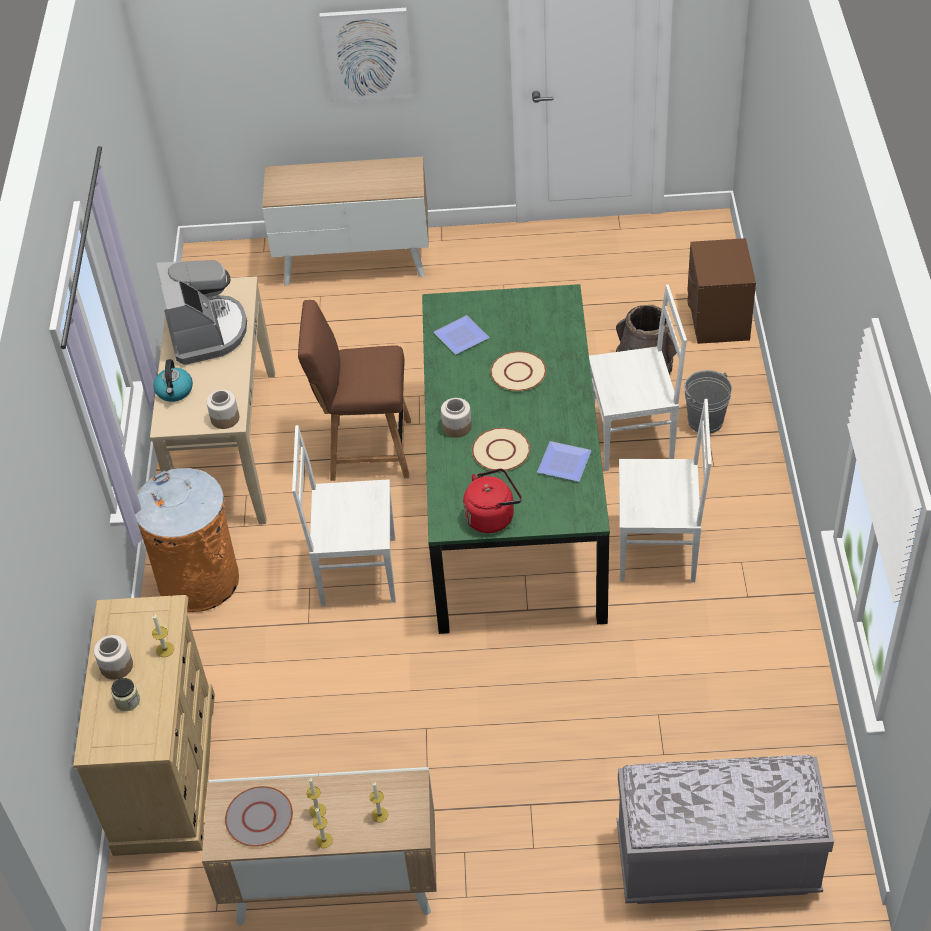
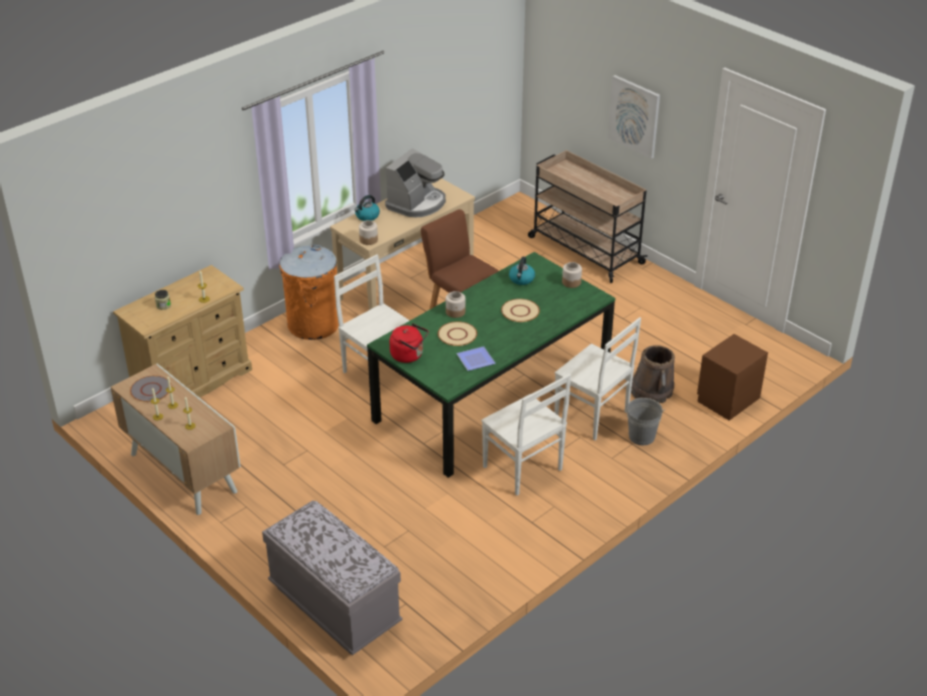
camera: 45 degrees right, 10 degrees down
(116, 666) = (179, 291): jar -> jar (571, 282)
(355, 262) = (584, 249): cabinet -> beige cart
(462, 335) = (521, 279): plate -> kettle

